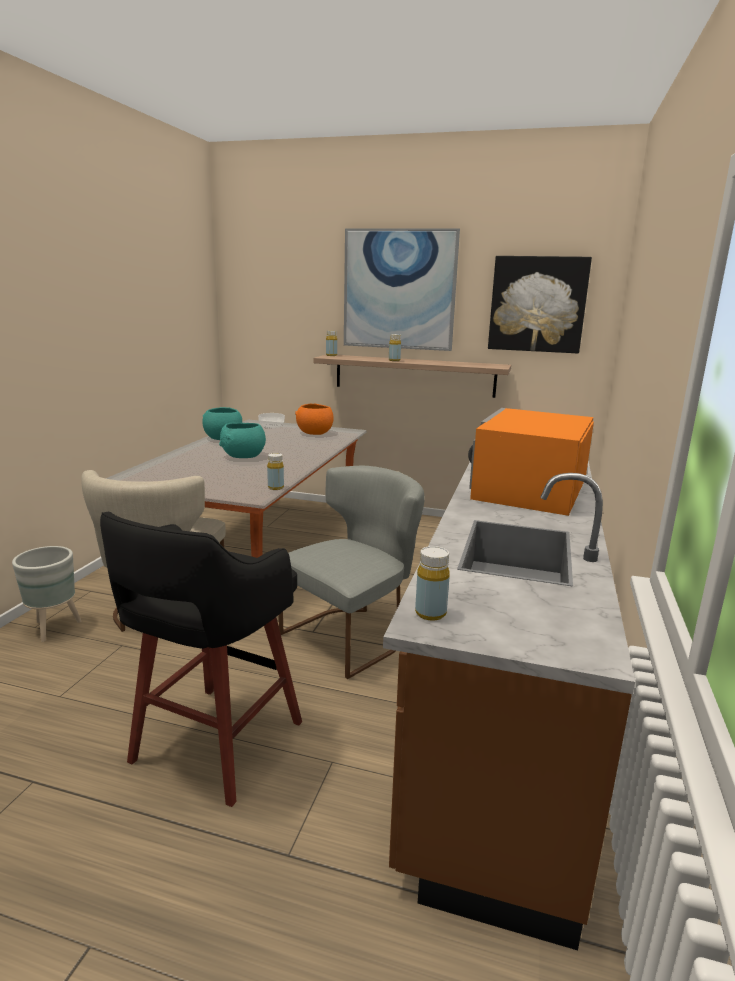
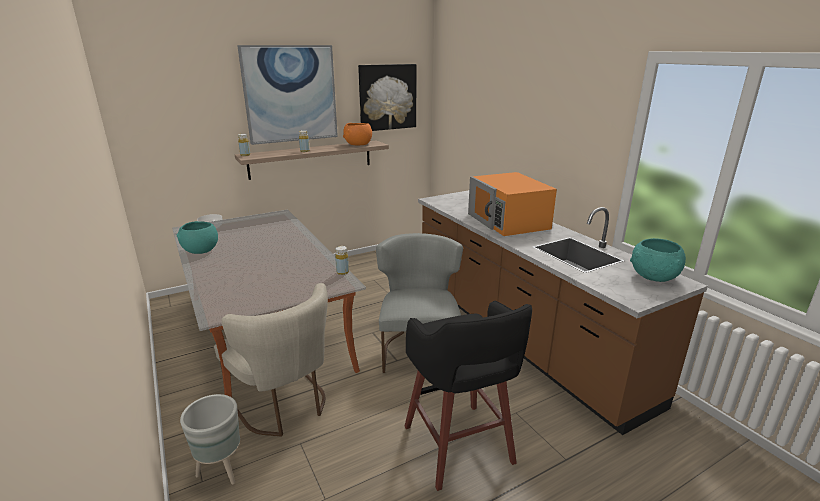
camera: 45 degrees left, 5 degrees up
(242, 456) = (258, 259): turquoise bowl -> turquoise bowl (654, 277)
(314, 433) = (259, 223): orange bowl -> orange bowl (357, 145)
(430, 613) = (625, 295): yellow bottle -> none

